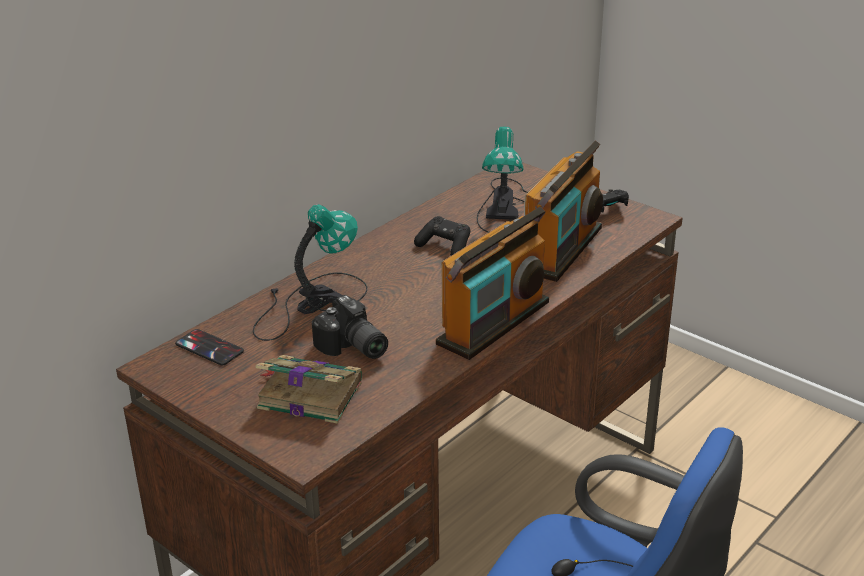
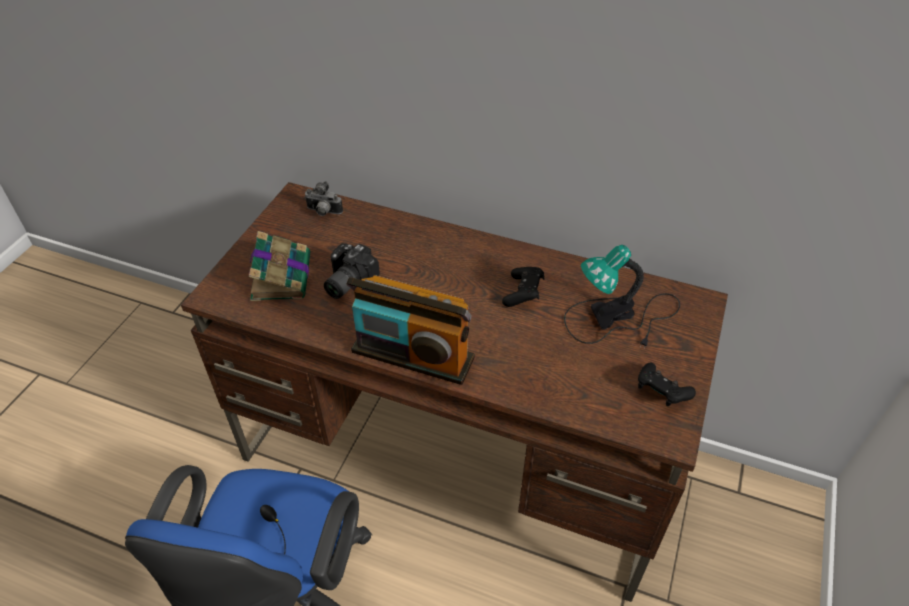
camera: 70 degrees right, 15 degrees up
(209, 348) = (323, 212): phone -> camera
(310, 303) = (400, 241): table lamp -> none
(562, 250) = (562, 375): radio -> none

